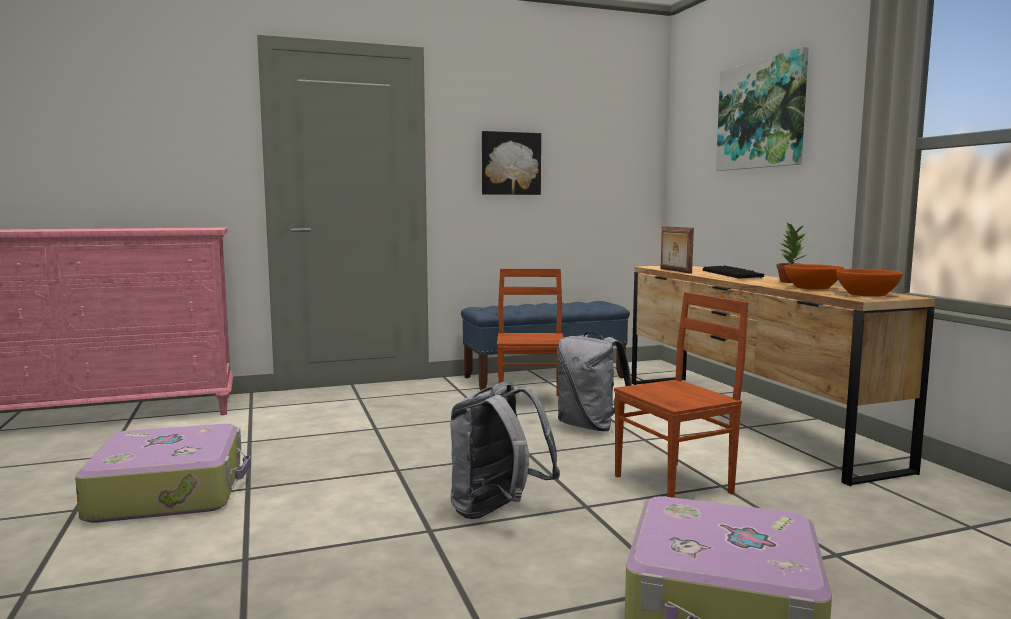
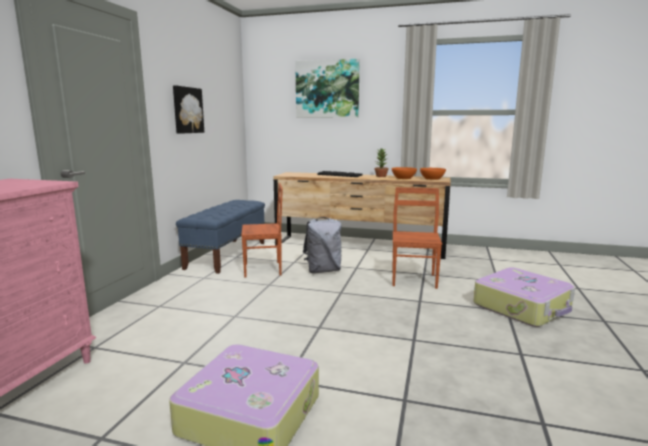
camera: 55 degrees left, 5 degrees up
(497, 512) = (407, 319): grey backpack -> none
(531, 402) = (263, 269): brown chair -> brown chair turned 135 degrees clockwise
(674, 271) = (310, 176): picture frame -> none

